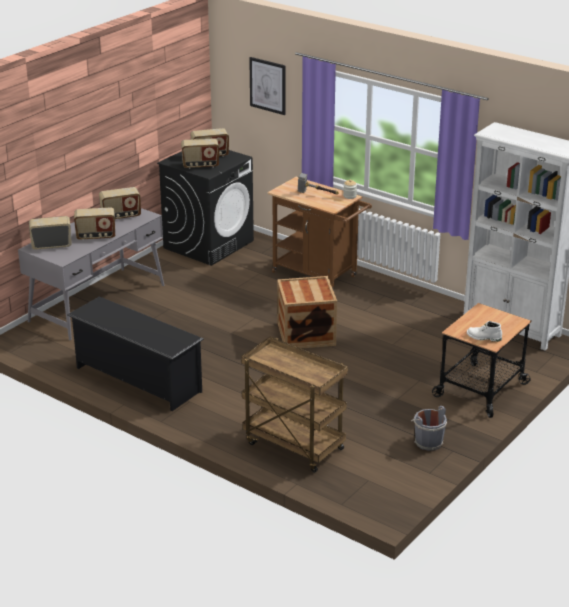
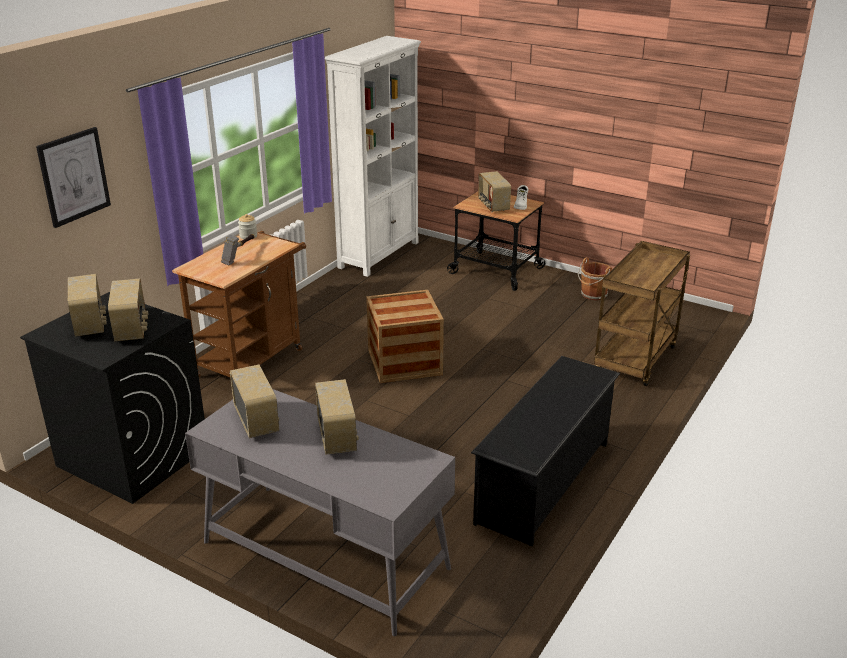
camera: 95 degrees left, 0 degrees up
(51, 245) = (375, 481): radio -> radio (493, 206)
(427, 442) = (593, 295): grey bucket -> brown bucket

